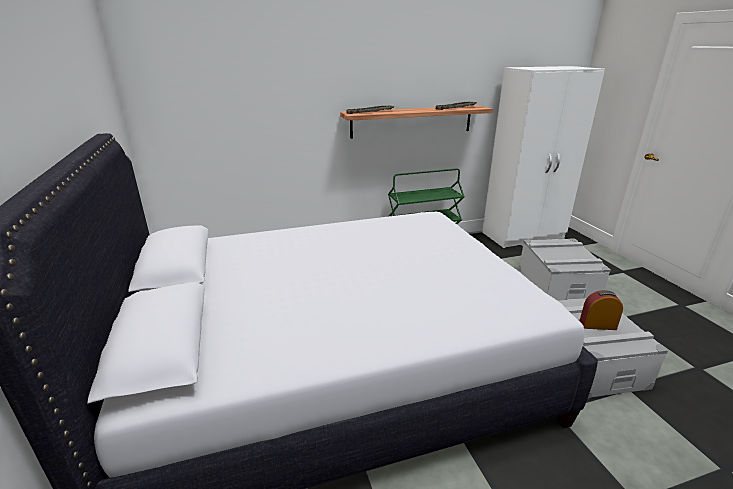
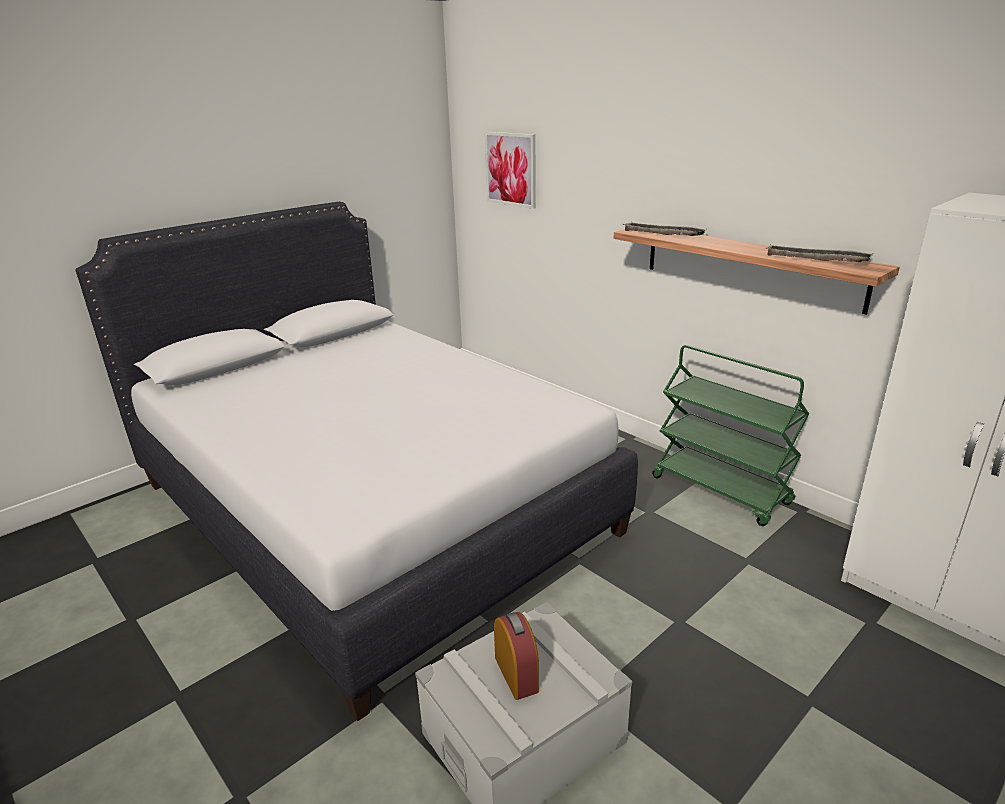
camera: 65 degrees right, 0 degrees up
(207, 88) = (511, 169): none -> picture
(556, 285) = (764, 676): grey storage box -> none

